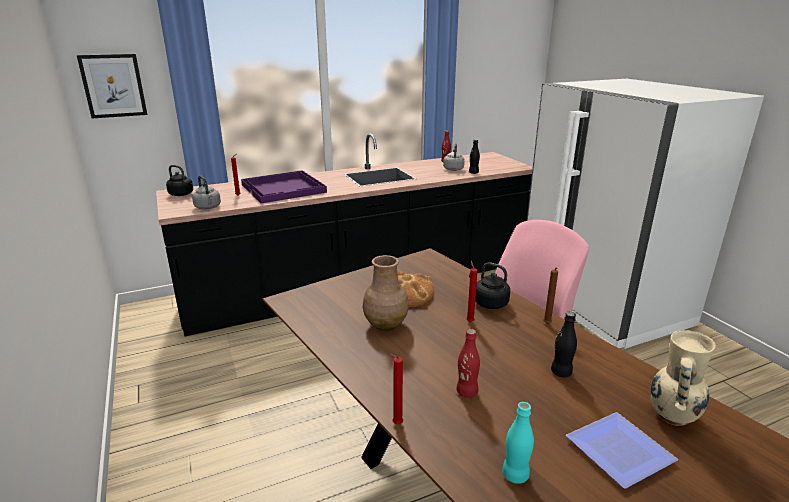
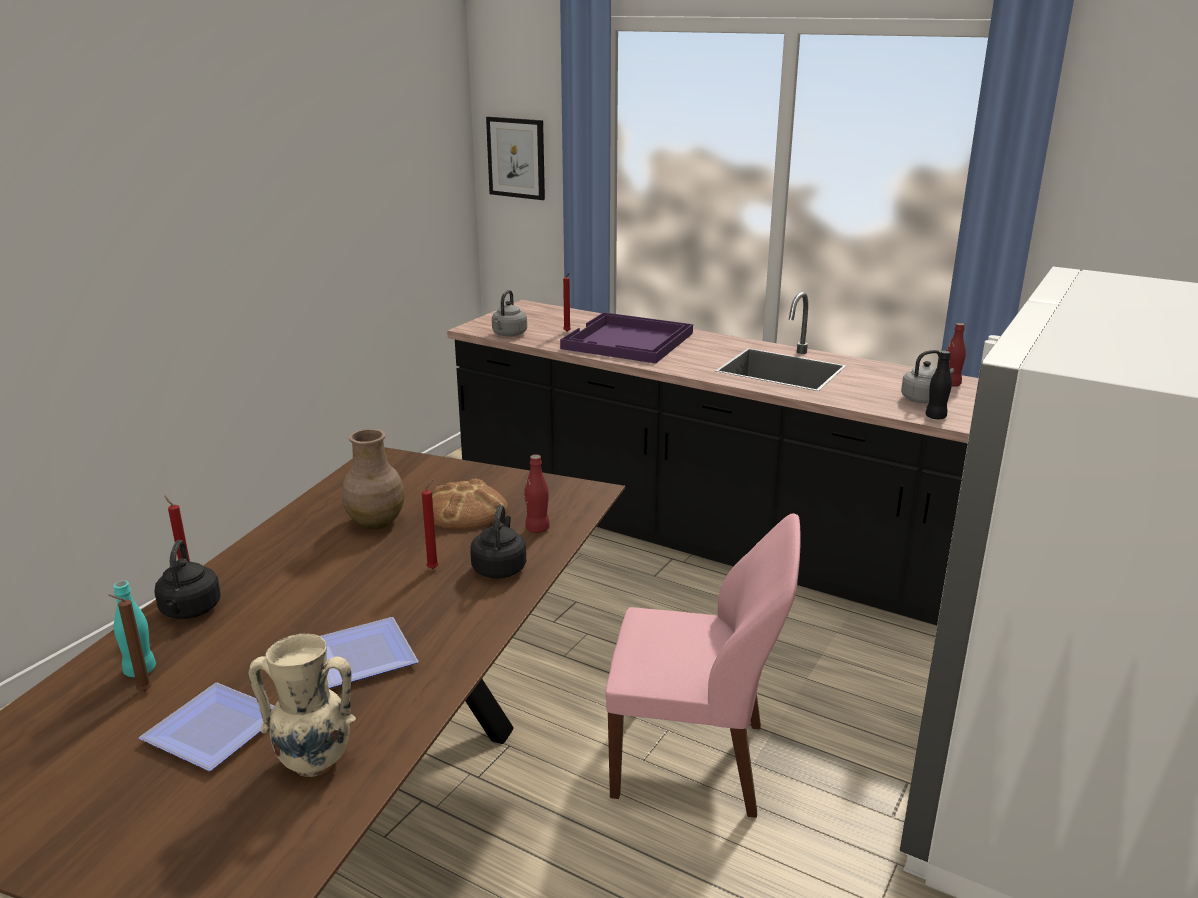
camera: 55 degrees right, 0 degrees up
(182, 194) = (528, 312): black kettle -> black kettle (190, 611)
(467, 392) = (271, 607): red bottle -> red bottle (537, 529)
(547, 324) = (481, 623): brown candle -> brown candle (142, 691)
(561, 372) = (360, 658): black bottle -> plate

